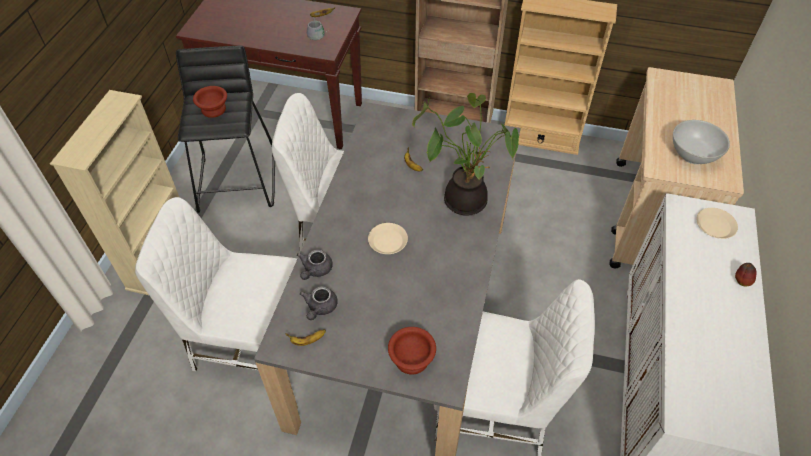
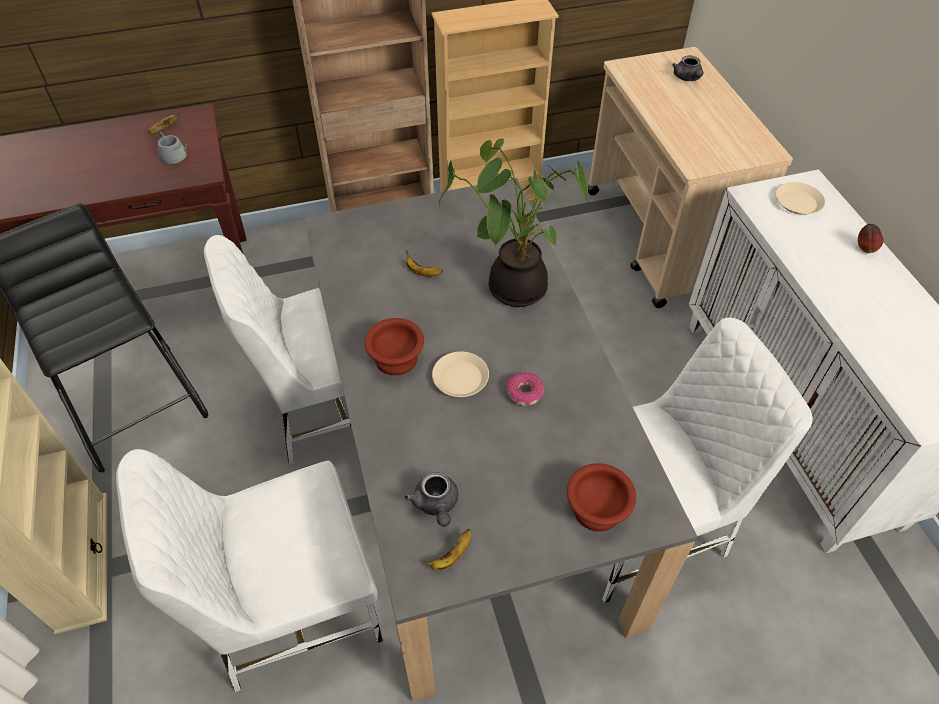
camera: 30 degrees left, 0 degrees up
(213, 110) = (76, 312): brown bowl -> brown bowl (396, 360)
(315, 270) = (394, 459): grey teapot -> grey teapot (687, 78)
(420, 268) = (524, 393): none -> donut
(693, 155) = (718, 139): white bowl -> none

